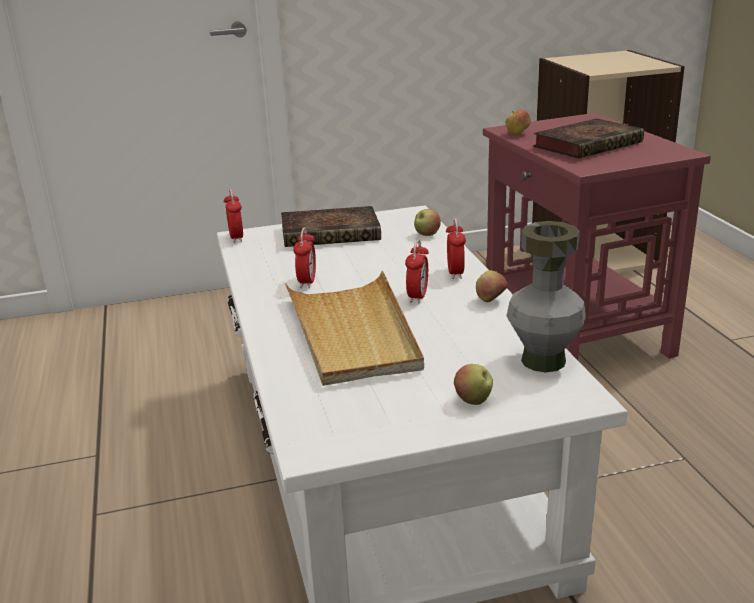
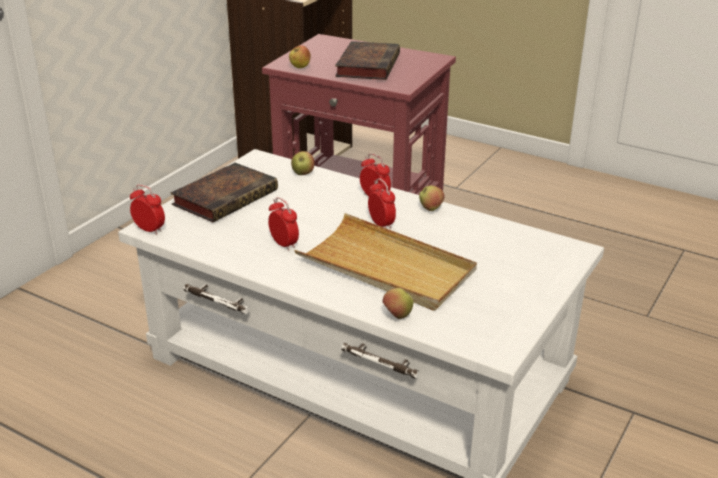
camera: 45 degrees left, 5 degrees up
(473, 401) = (529, 278): apple -> apple (397, 316)
(543, 361) = (523, 236): grey vase -> none

